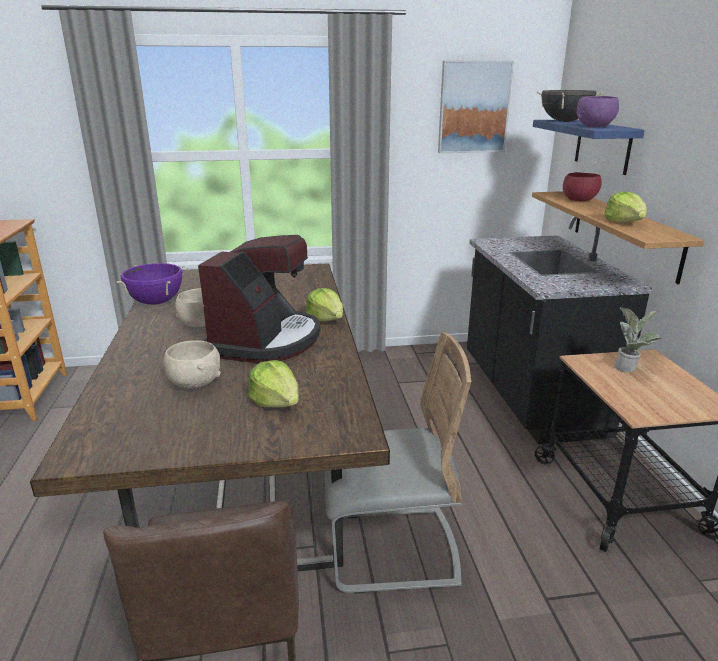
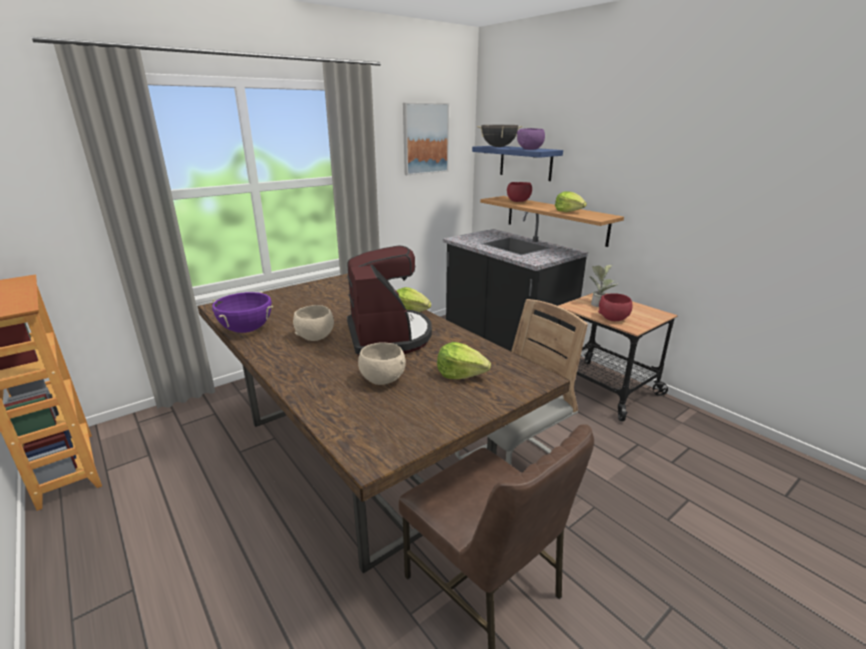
camera: 30 degrees left, 0 degrees up
(624, 393) = (613, 319): none -> red bowl

